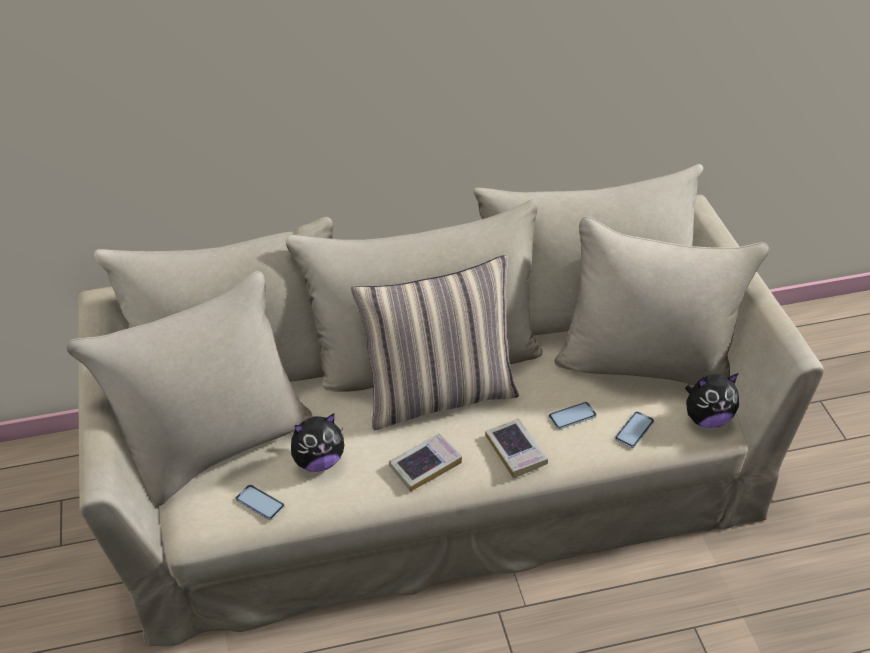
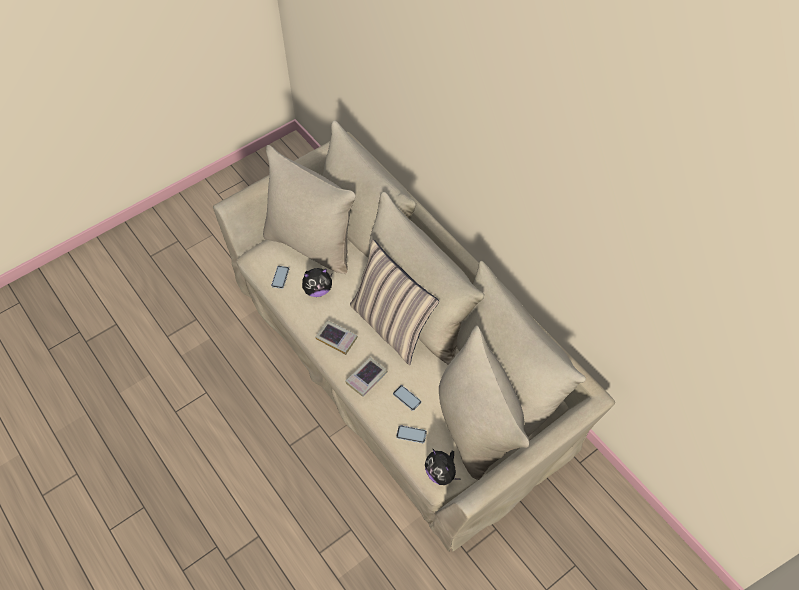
camera: 65 degrees right, 15 degrees up
(318, 461) = (318, 290): plush toy -> plush toy turned 60 degrees counterclockwise

